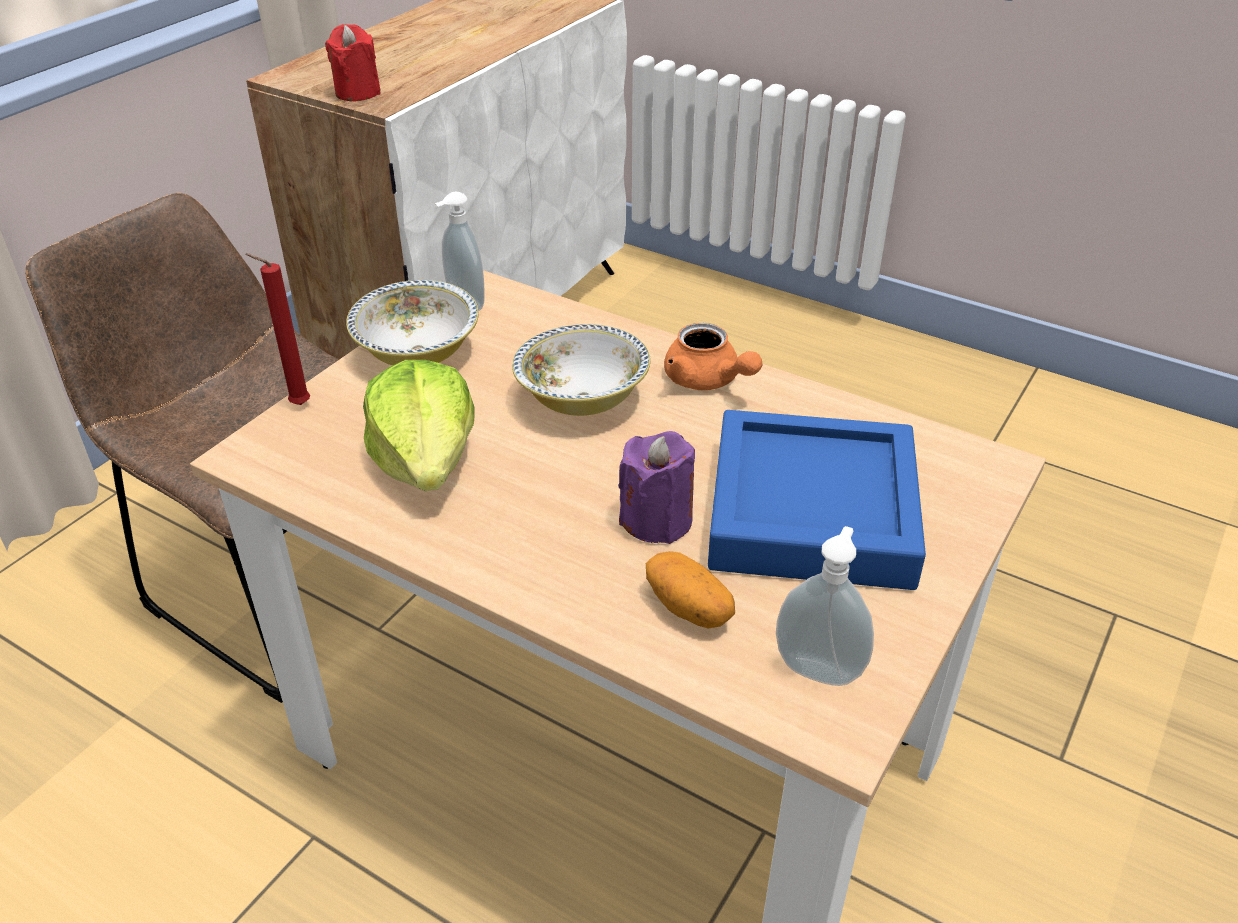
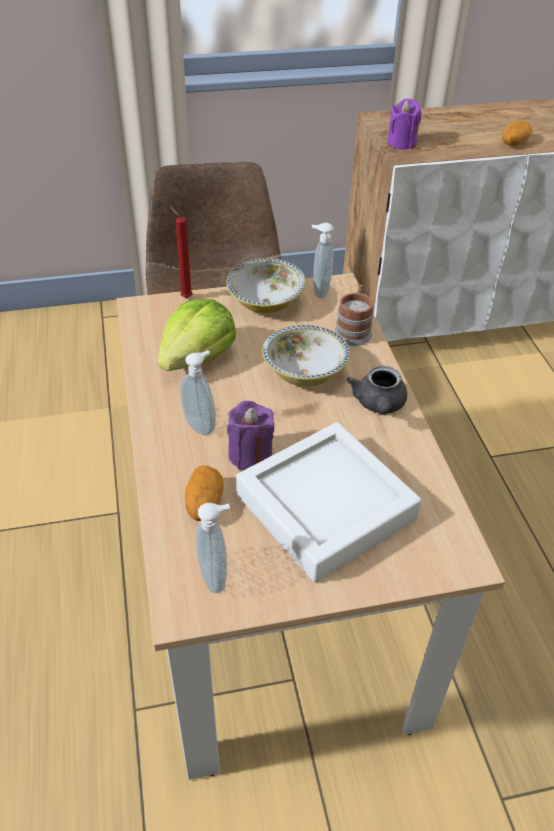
camera: 45 degrees right, 5 degrees up
(357, 93) = (401, 143): red candle -> purple candle
(484, 46) = (514, 142): none -> potato
(551, 530) = (201, 425): none -> soap dispenser
(567, 323) = (354, 330): none -> mug
(707, 381) = (378, 405): orange teapot -> grey teapot
(812, 512) = (325, 507): blue tray -> white tray

